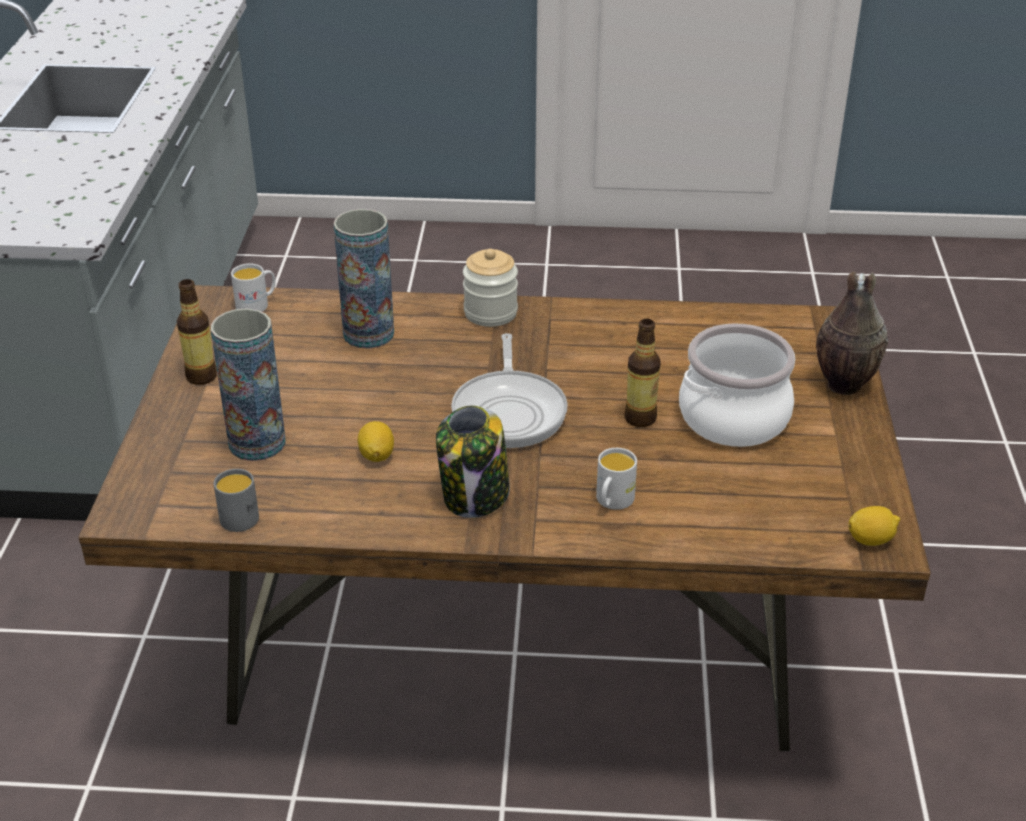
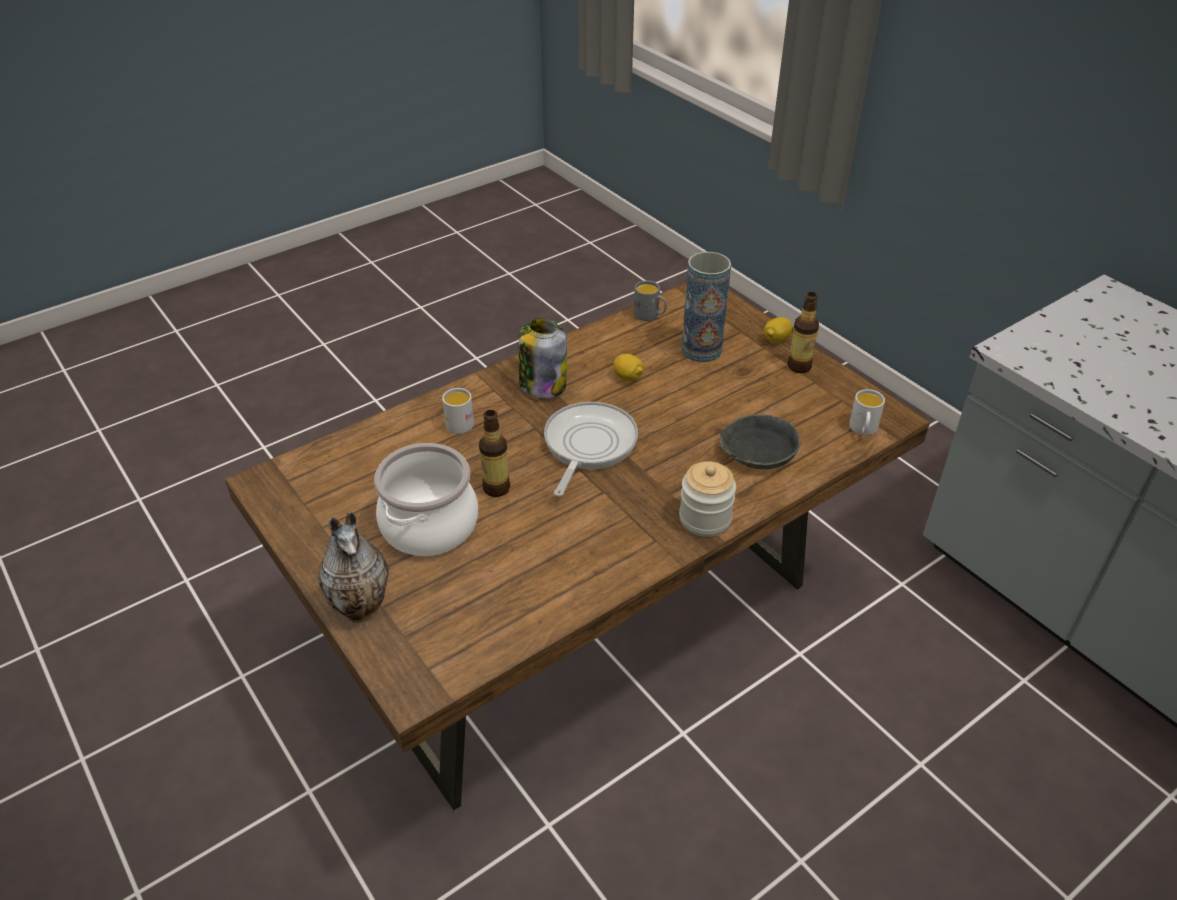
camera: 140 degrees right, 5 degrees up
(368, 334) = (757, 450): vase -> grey bowl
(510, 411) = (588, 446): frying pan -> frying pan turned 60 degrees clockwise
(870, 539) = (274, 480): lemon -> lemon (776, 339)

